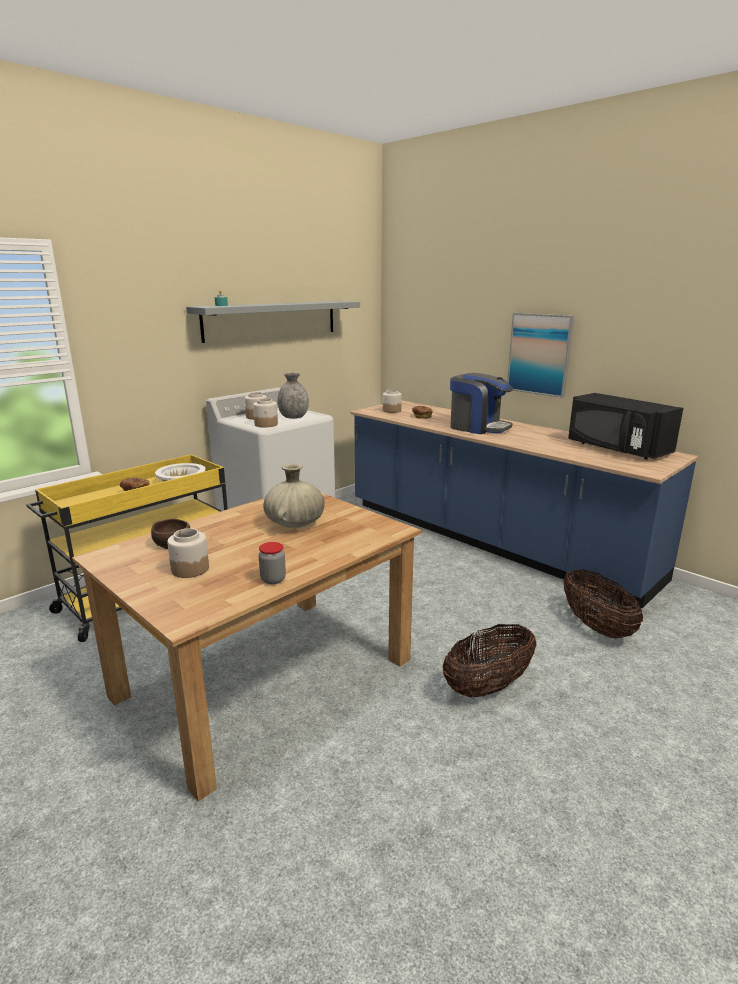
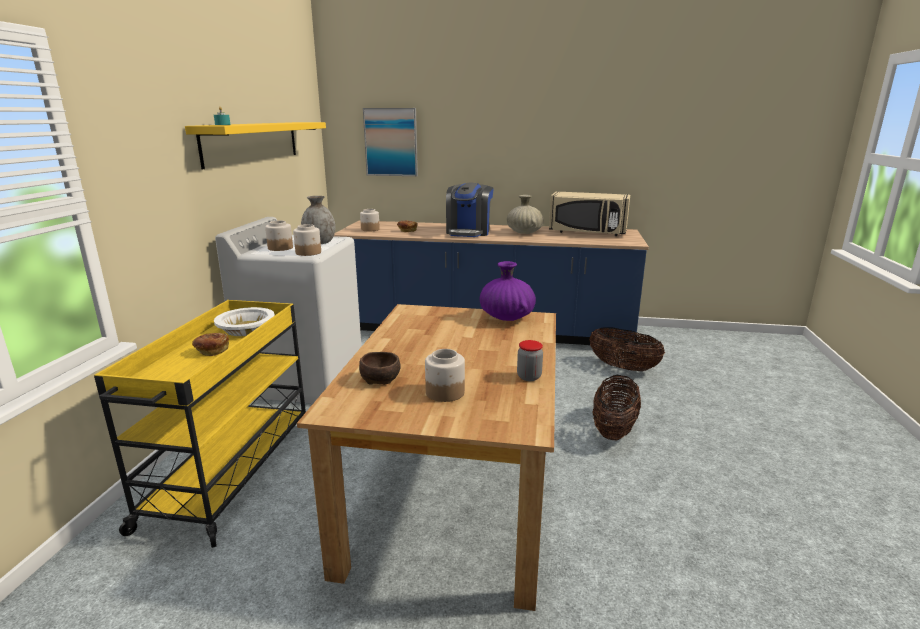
camera: 35 degrees left, 0 degrees up
(272, 320) = (252, 142): grey shelf -> yellow shelf
(294, 524) = (455, 333): beige vase -> beige vase (524, 233)
(365, 522) = (506, 318): none -> purple vase
(478, 427) = (469, 232): coffee machine -> coffee machine turned 105 degrees clockwise
(539, 354) = (502, 164): picture -> picture (391, 142)
(616, 449) = (587, 232): black microwave -> beige microwave

